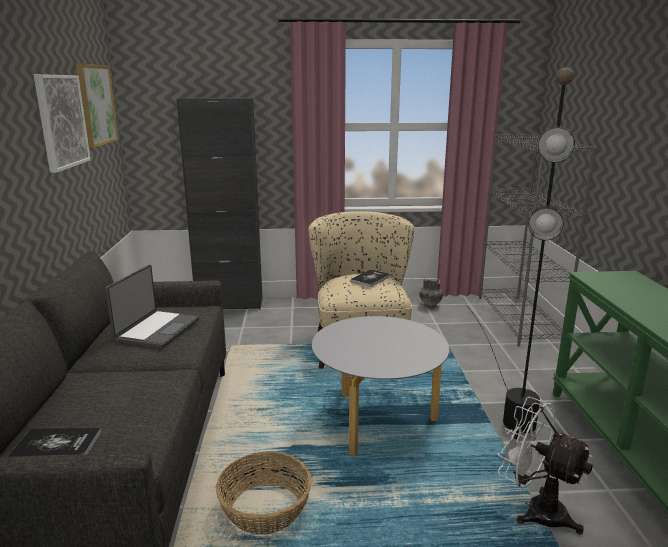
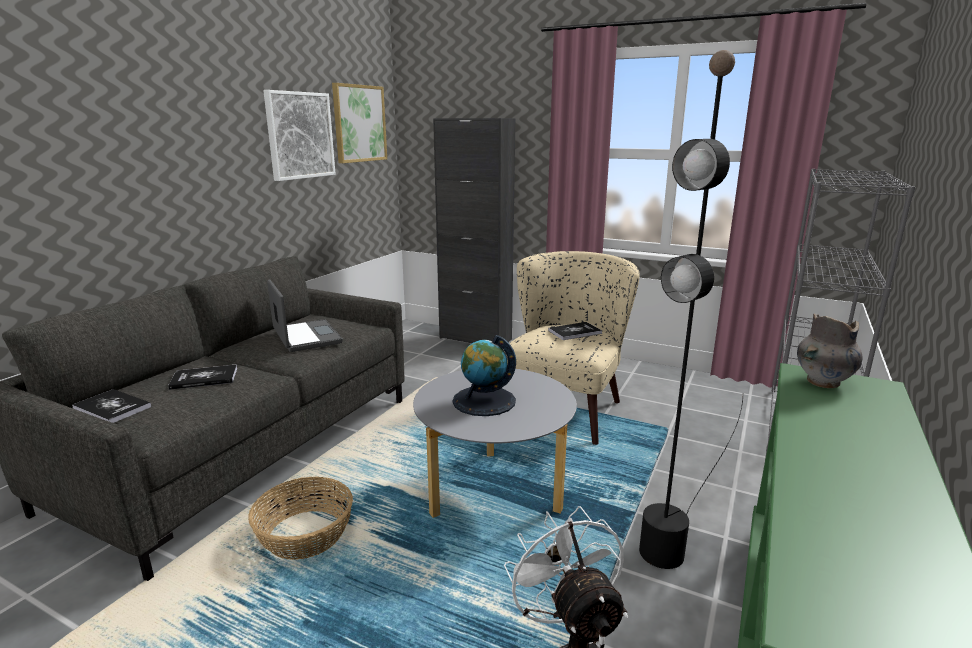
camera: 30 degrees right, 0 degrees up
(114, 392) = (204, 378): none -> book
(157, 330) = (305, 337): laptop -> laptop turned 75 degrees counterclockwise
(374, 346) = (484, 401): none -> globe
(430, 305) = (693, 385): grey vase -> grey vase (823, 382)

